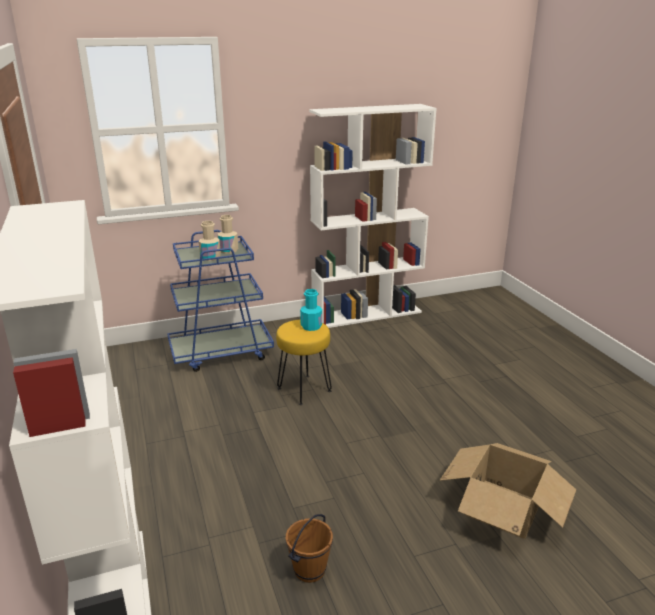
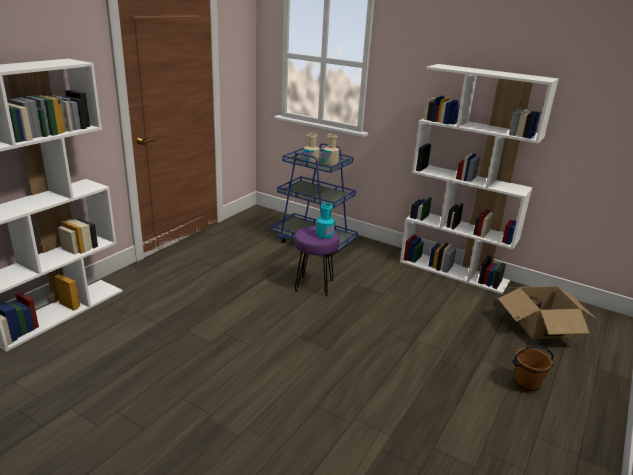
camera: 50 degrees right, 0 degrees up
(303, 389) = (313, 285): yellow stool -> purple stool
(309, 569) = (136, 358): brown bucket -> brown bucket (525, 385)
(503, 508) = (276, 428): cardboard box -> cardboard box (541, 326)

